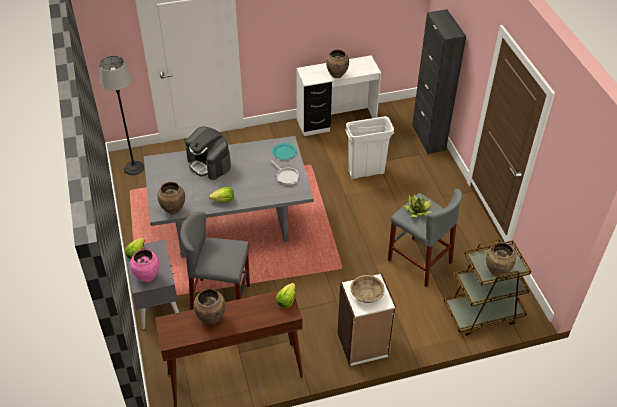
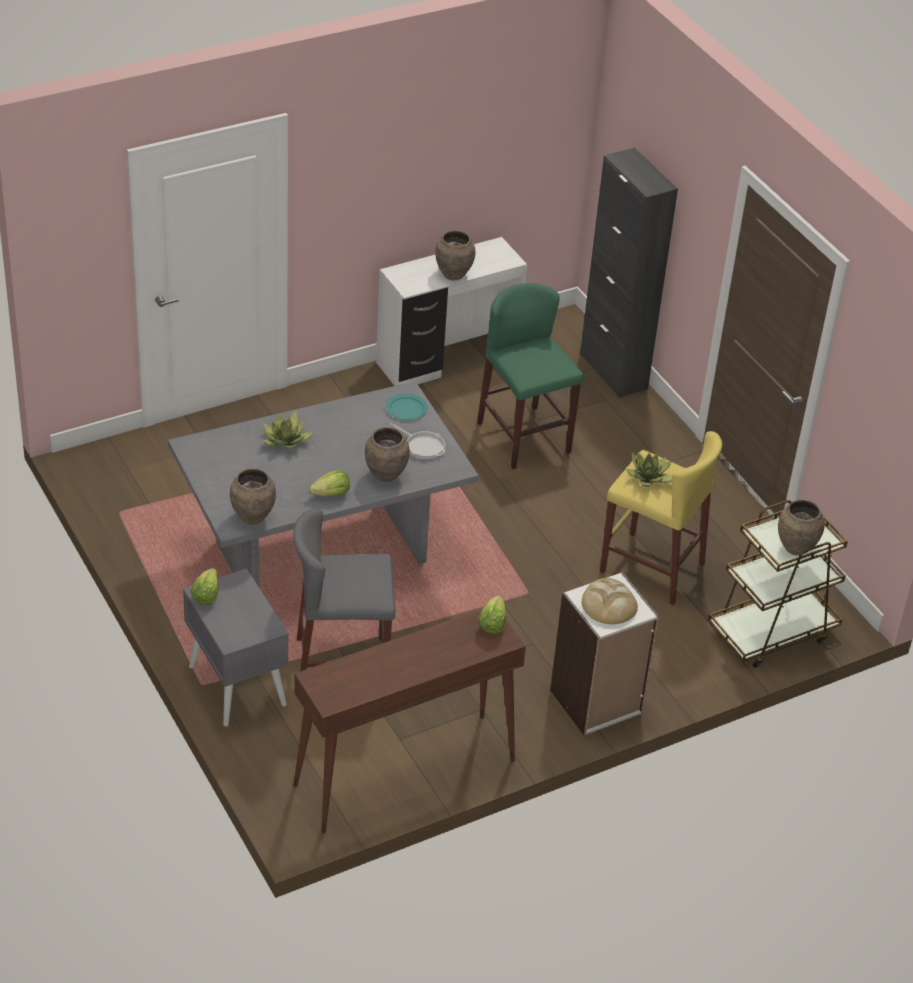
camera: 15 degrees left, 5 degrees down
(134, 168) = (112, 474): floor lamp -> none
(147, 277) = (238, 628): pink vase -> none
(209, 164) = (286, 440): coffee machine -> potted plant
(211, 318) = (384, 662): brown vase -> brown vase (386, 475)
(366, 172) = (524, 437): white trash can -> green stool
(366, 294) = (608, 604): beige bowl -> bread
(419, 261) = (651, 568): grey stool -> yellow stool

